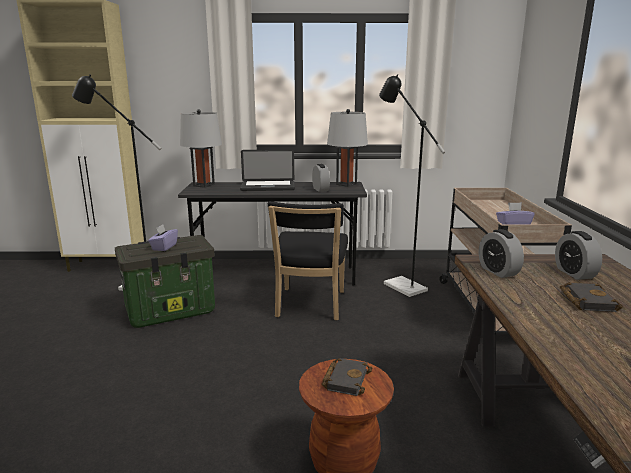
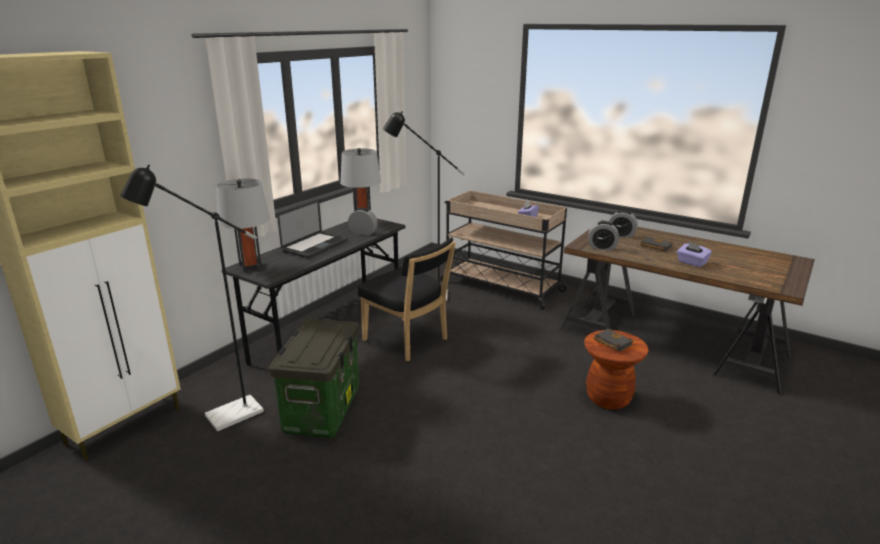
camera: 55 degrees left, 5 degrees up
(164, 247) = (321, 342): purple tissue box -> purple tissue box (691, 263)

